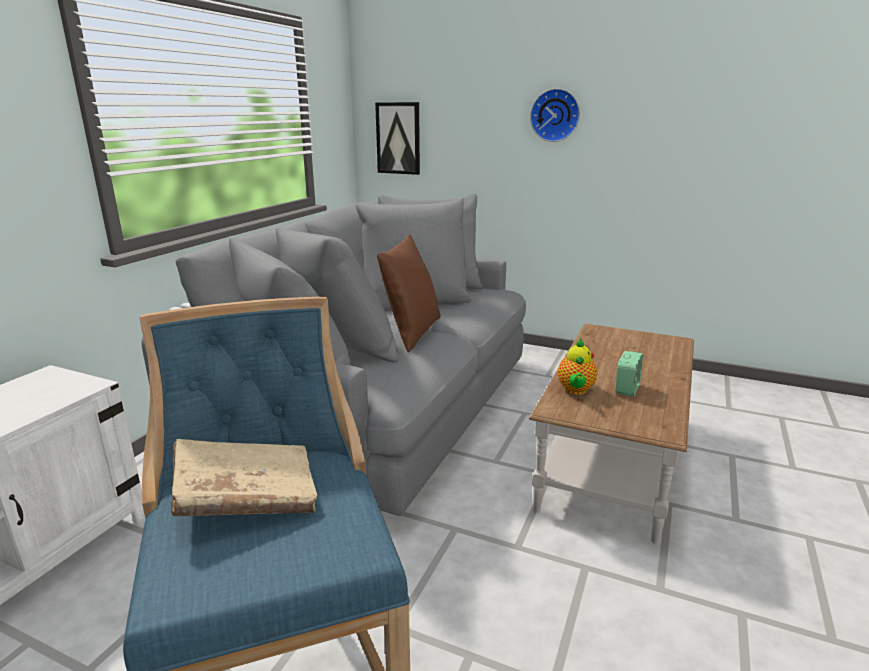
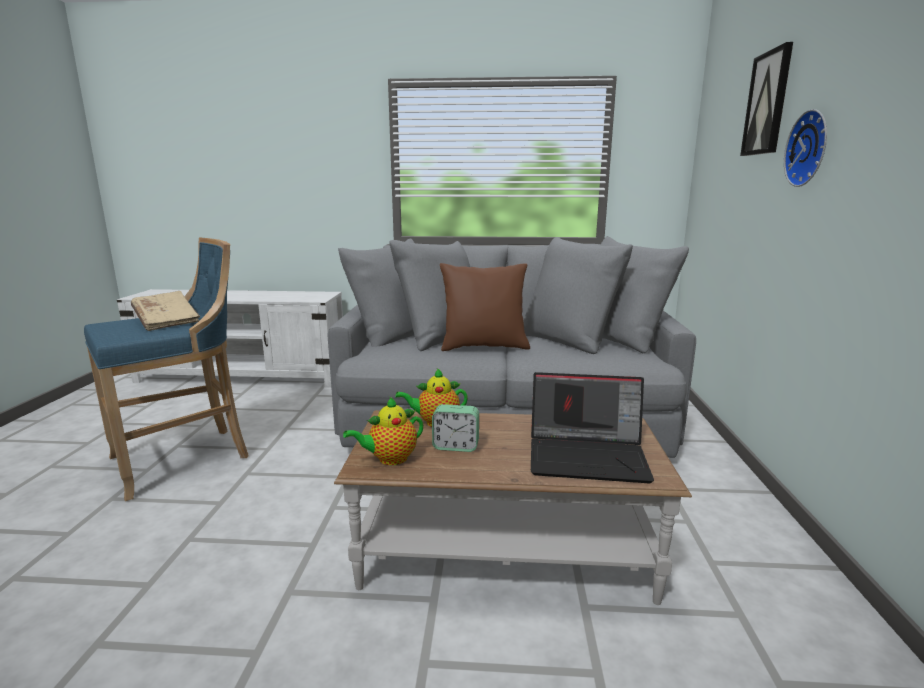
camera: 70 degrees right, 5 degrees down
(398, 138) = (708, 187): picture -> picture (767, 103)
(648, 351) = (589, 457): none -> laptop
(649, 418) = (389, 459): none -> teapot

